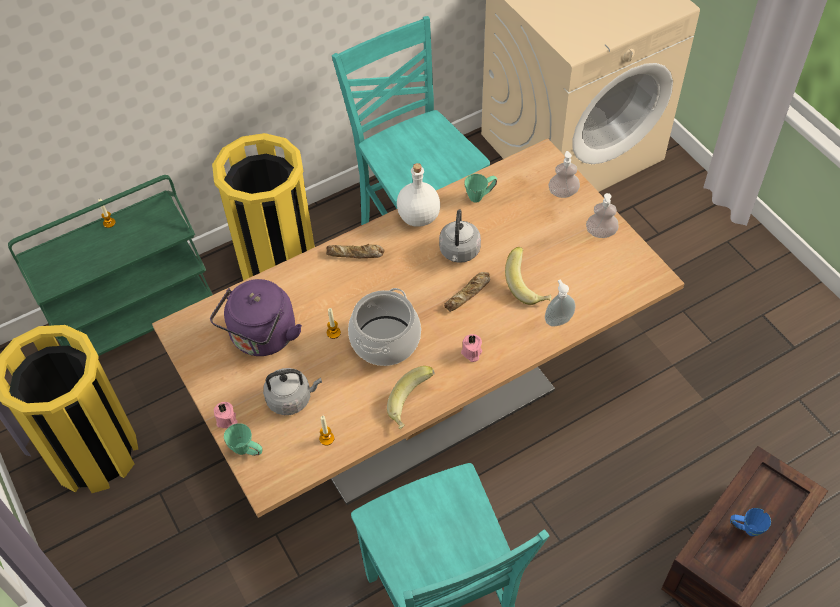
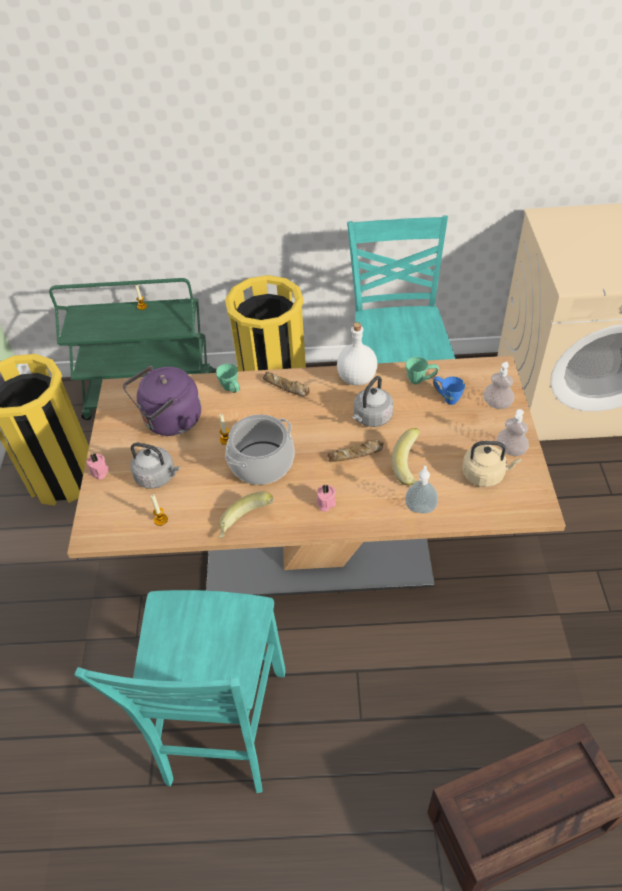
camera: 30 degrees right, 5 degrees down
(247, 451) = (96, 502): green mug -> green mug (232, 390)
(593, 265) = (485, 474): none -> beige kettle
(745, 529) = (523, 798): blue mug -> blue mug (446, 398)

